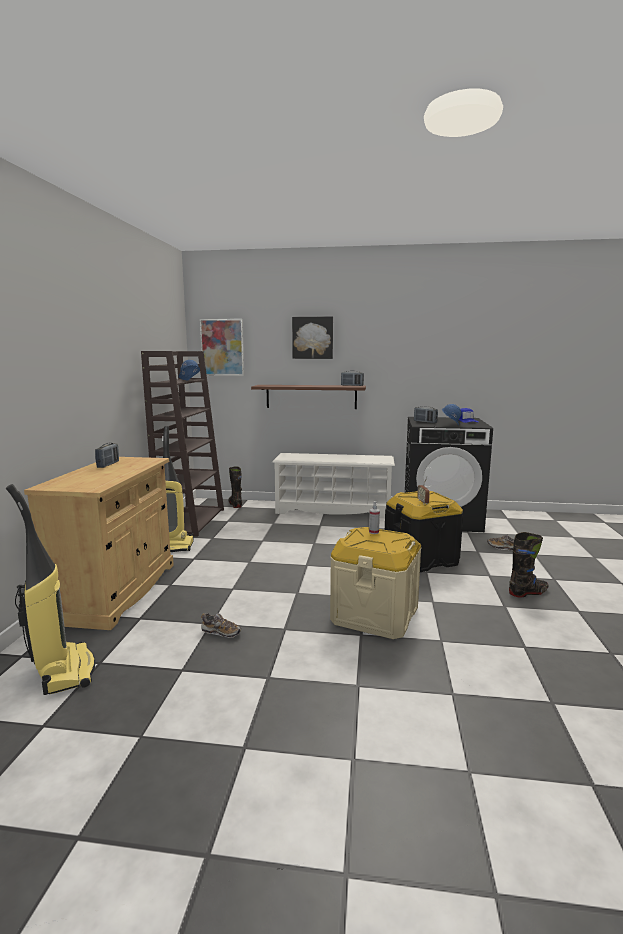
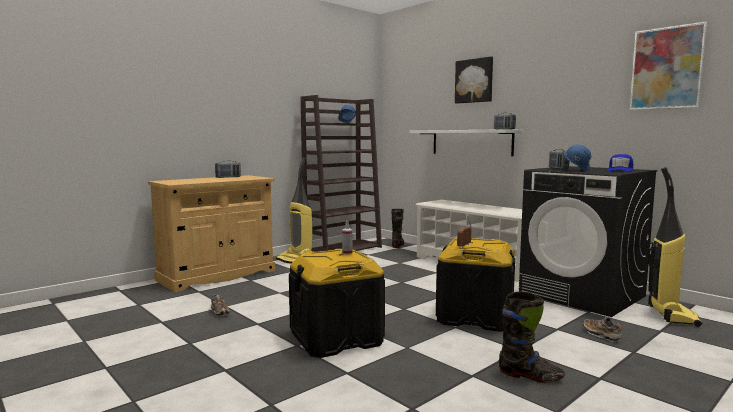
camera: 40 degrees right, 5 degrees down
(64, 671) = (119, 302): vacuum cleaner -> vacuum cleaner (671, 315)
(222, 347) = (403, 96): picture -> picture (666, 68)
(311, 396) = (471, 142): brown shelf -> white shelf
(374, 614) = (336, 338): beige storage box -> black storage box

